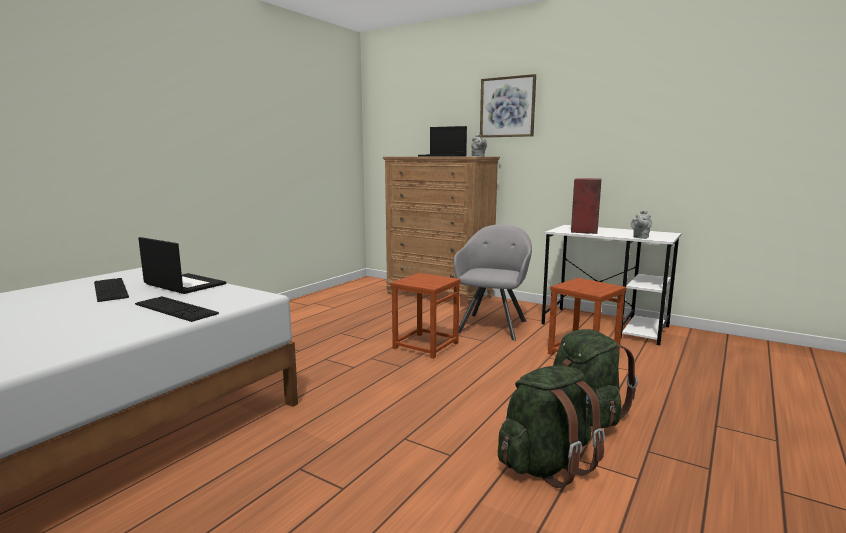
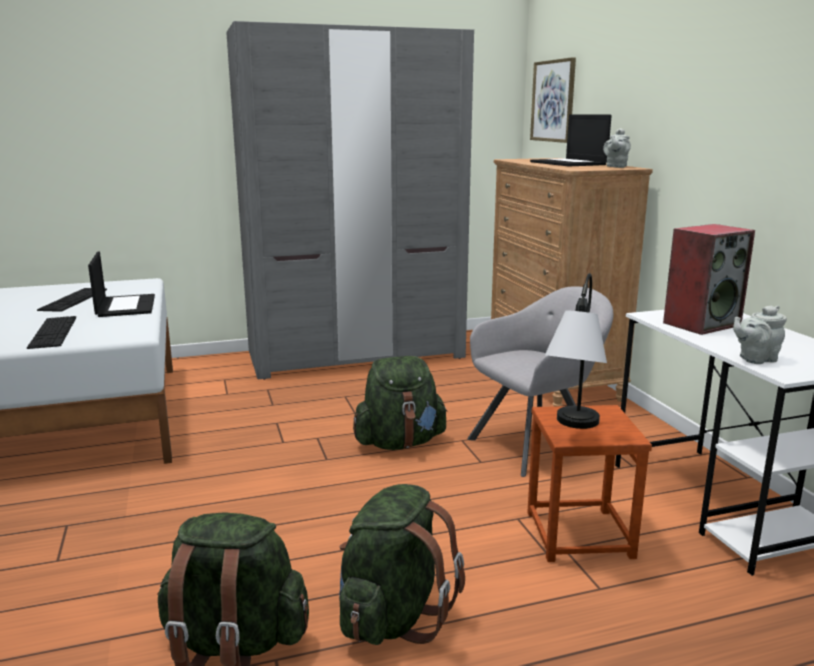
camera: 40 degrees right, 5 degrees up
(297, 310) = (356, 355): none -> grey wardrobe
(425, 345) = (400, 443): brown stool -> green backpack
(507, 107) = (671, 82): picture -> picture (553, 101)
(590, 290) = (572, 431): none -> table lamp

